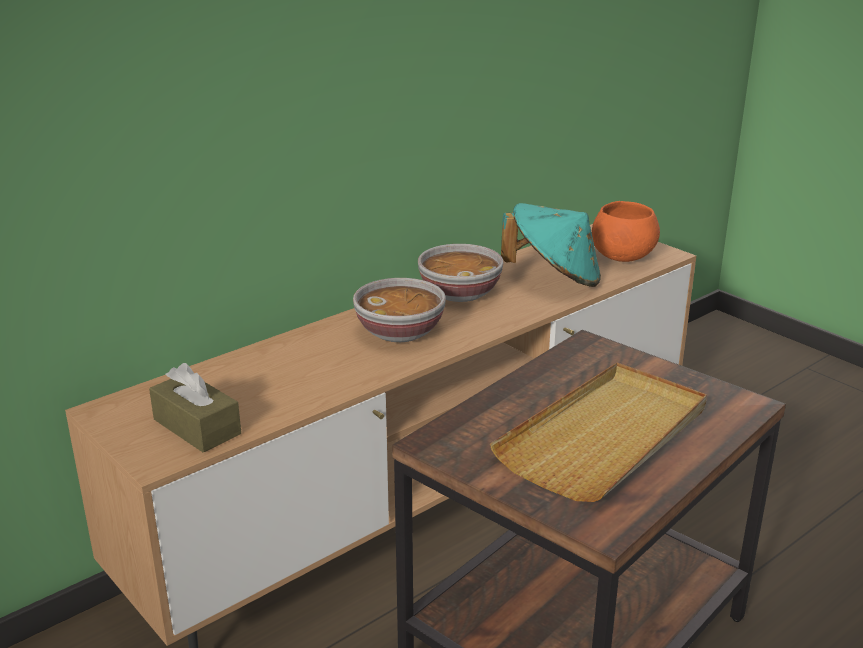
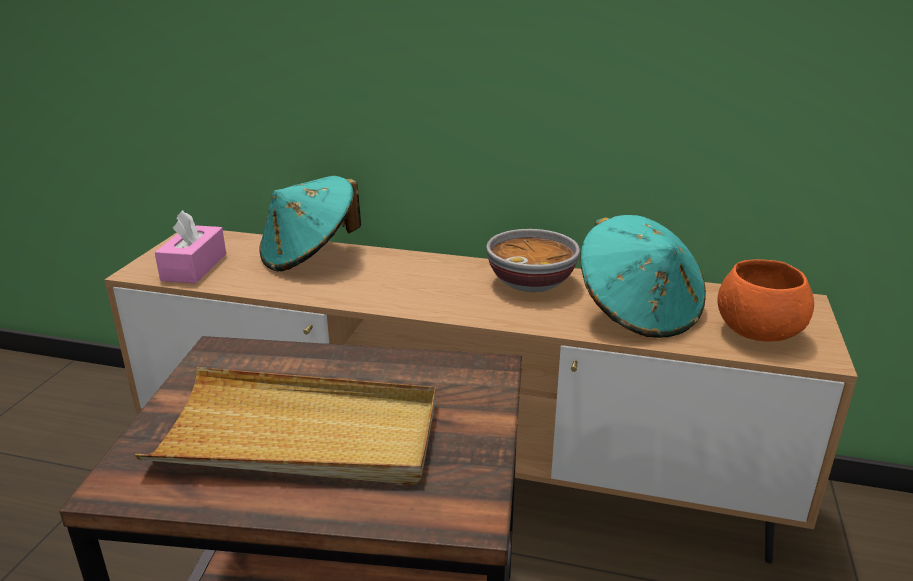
camera: 55 degrees right, 0 degrees up
(197, 427) = (194, 267): brown tissue box -> pink tissue box
(267, 362) = (309, 256): none -> turquoise hat
(401, 332) = (421, 283): bowl -> none

